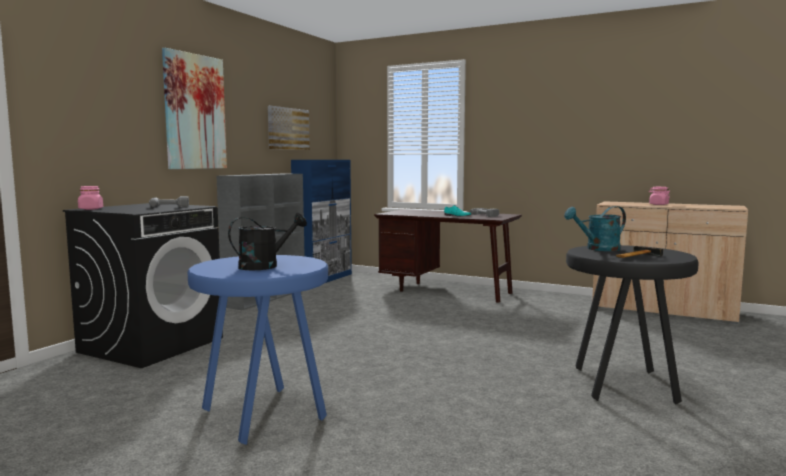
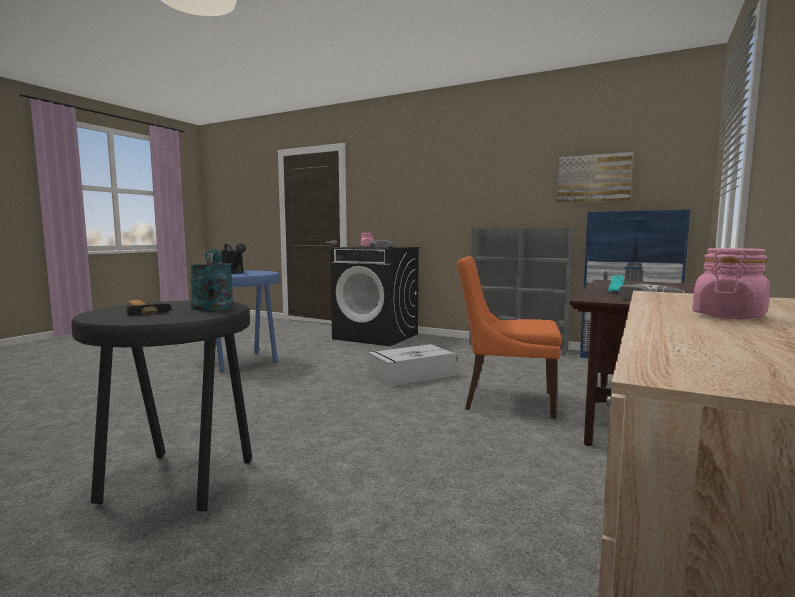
camera: 90 degrees right, 0 degrees up
(195, 112) = (465, 177): picture -> none
(356, 331) = (411, 375): none -> grey storage box
(427, 310) = (505, 400): none -> orange chair

